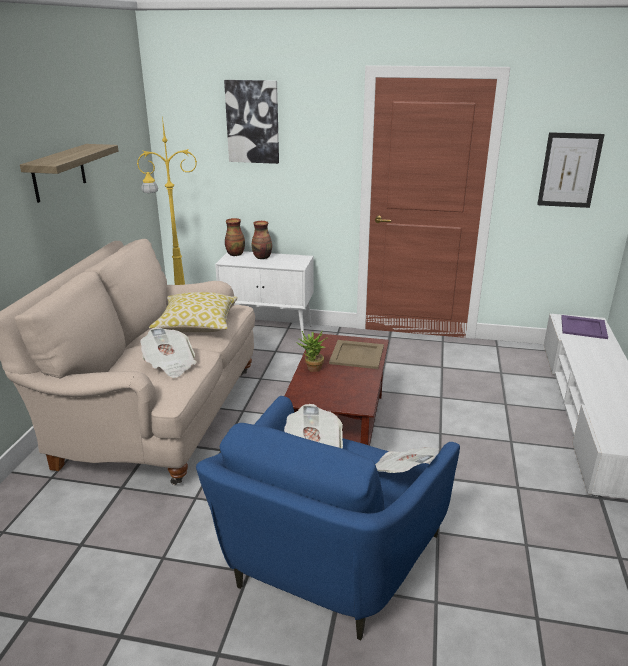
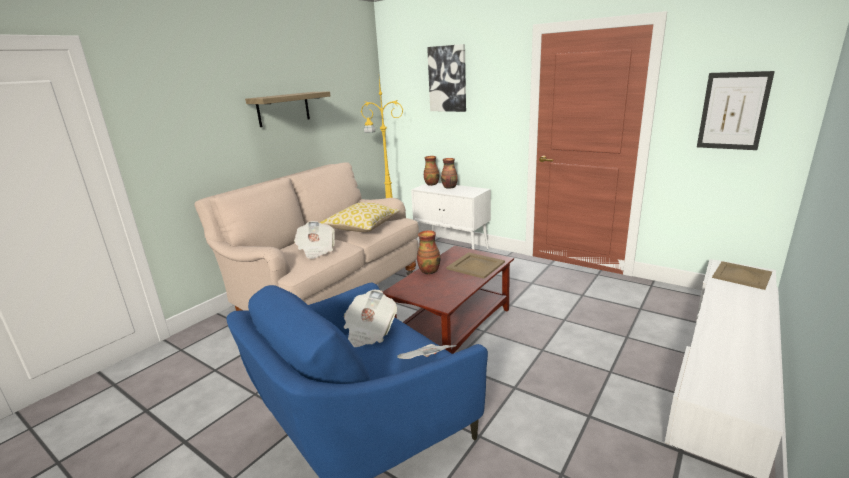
camera: 25 degrees right, 5 degrees down
(312, 369) = (429, 271): potted plant -> vase
(584, 327) = (742, 275): purple tray -> beige tray

